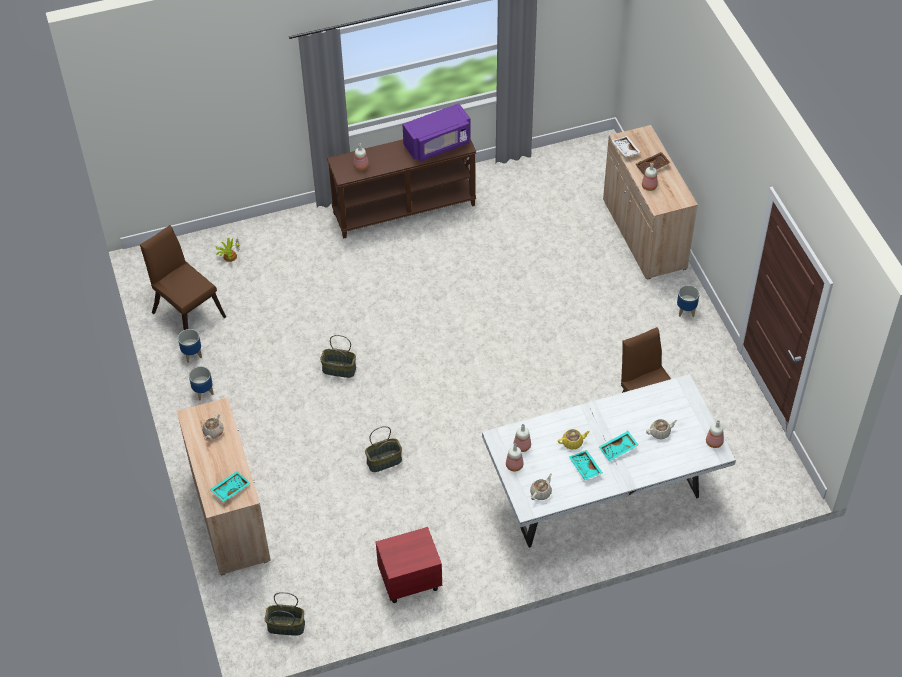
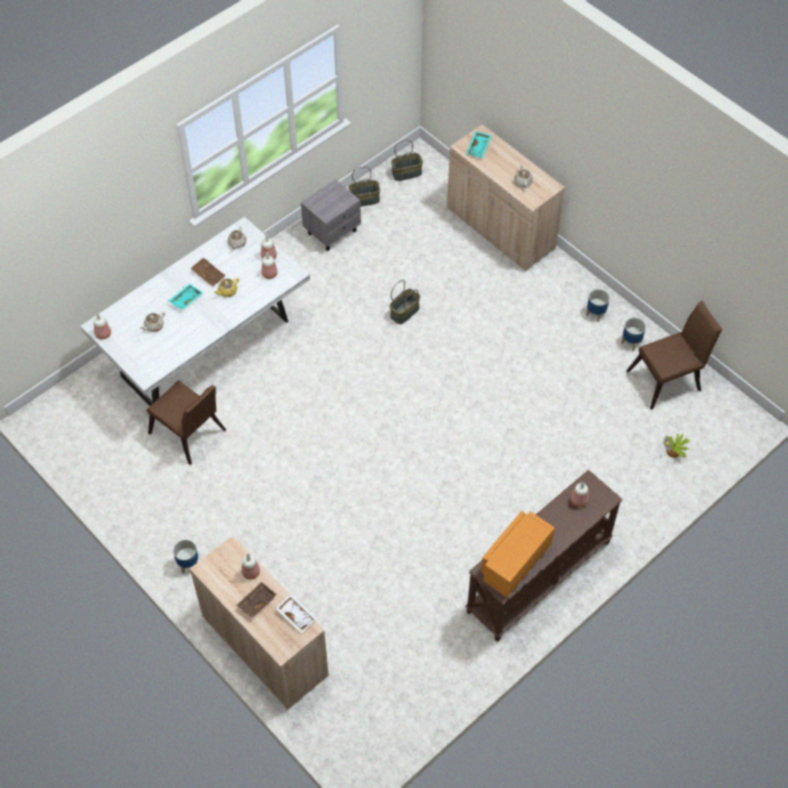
camera: 155 degrees right, 5 degrees up
(186, 312) = (668, 380): brown chair -> brown chair turned 45 degrees counterclockwise
(338, 369) = (493, 376): basket -> basket (364, 199)
(409, 581) = (333, 231): red nightstand -> grey nightstand
(438, 145) = (514, 562): purple microwave -> orange microwave
(584, 468) = (209, 274): turquoise tray -> brown tray

